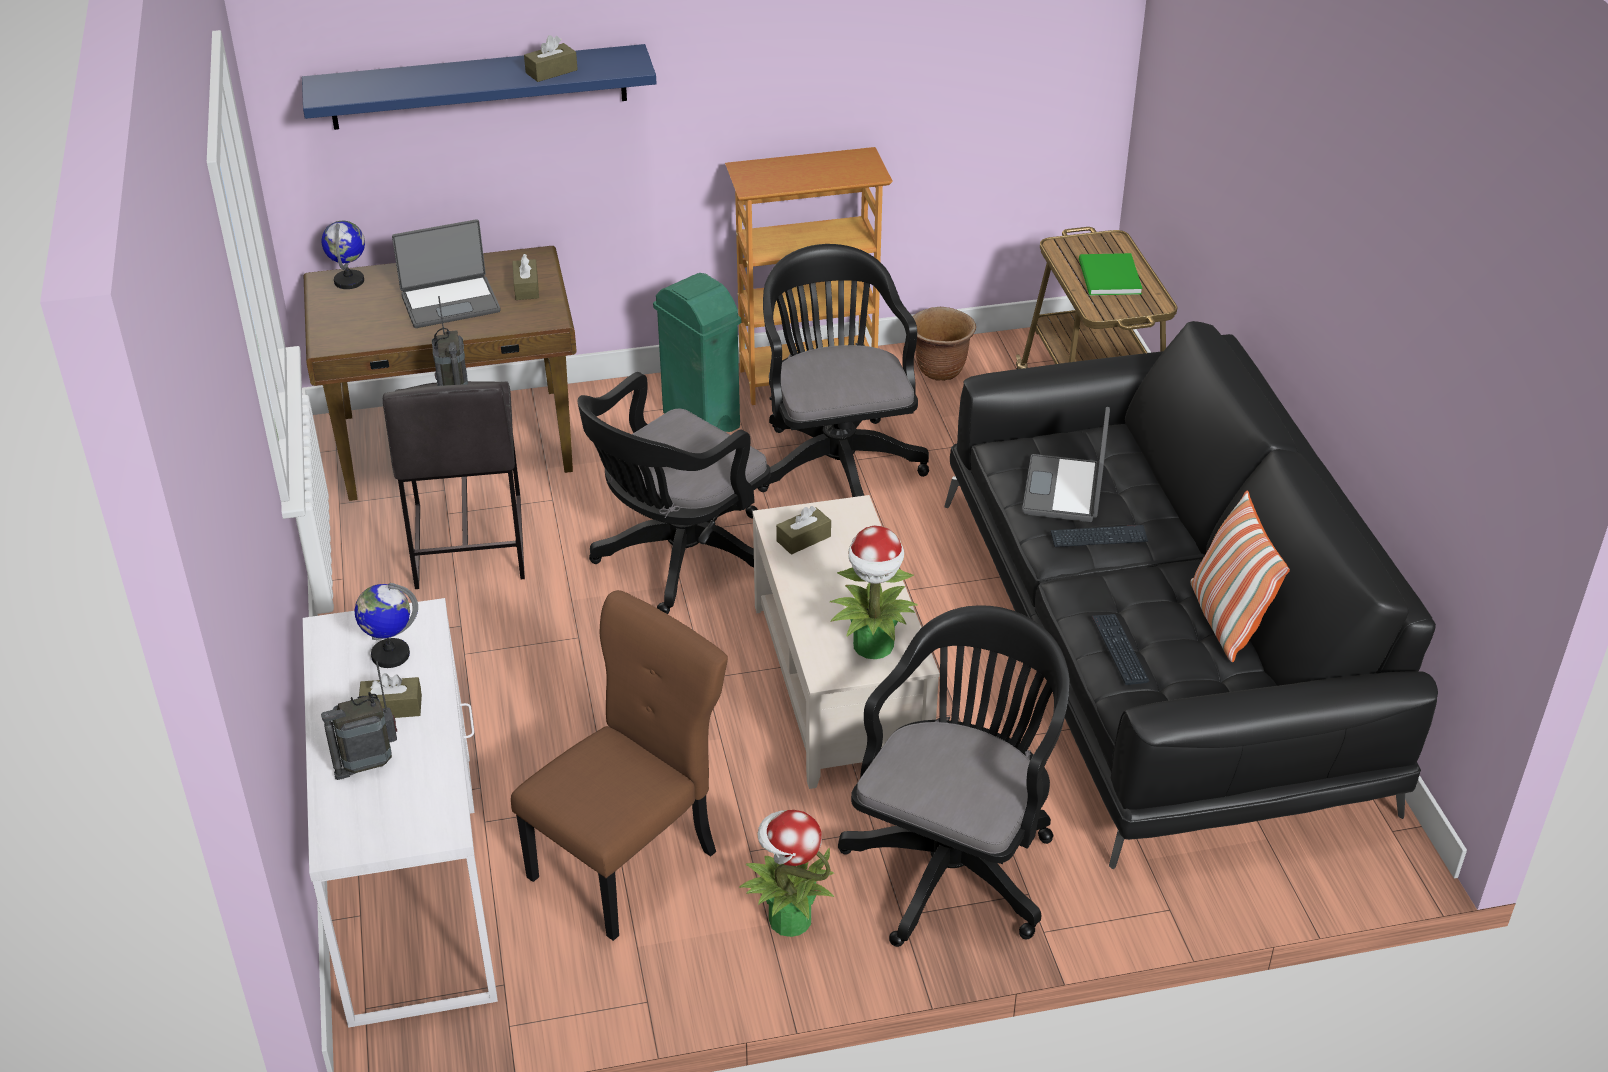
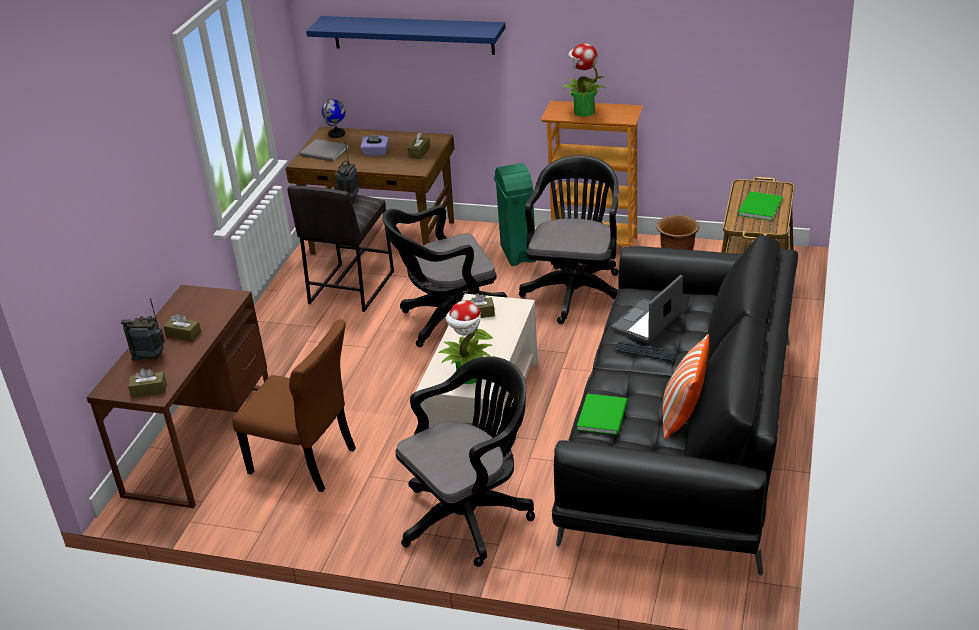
camera: 30 degrees right, 5 degrees down
(357, 319) = (325, 152): none -> grey book
(390, 655) = (204, 311): globe -> none
(413, 881) = (200, 440): white desk -> brown desk
(450, 302) = (375, 153): laptop -> purple tissue box
(551, 71) = (442, 29): brown tissue box -> brown tissue box (149, 390)
(629, 861) = (306, 462): brown chair -> brown chair turned 45 degrees clockwise
(788, 919) = (361, 515): potted plant -> potted plant (583, 112)
(1119, 650) = (604, 415): keyboard -> green book

